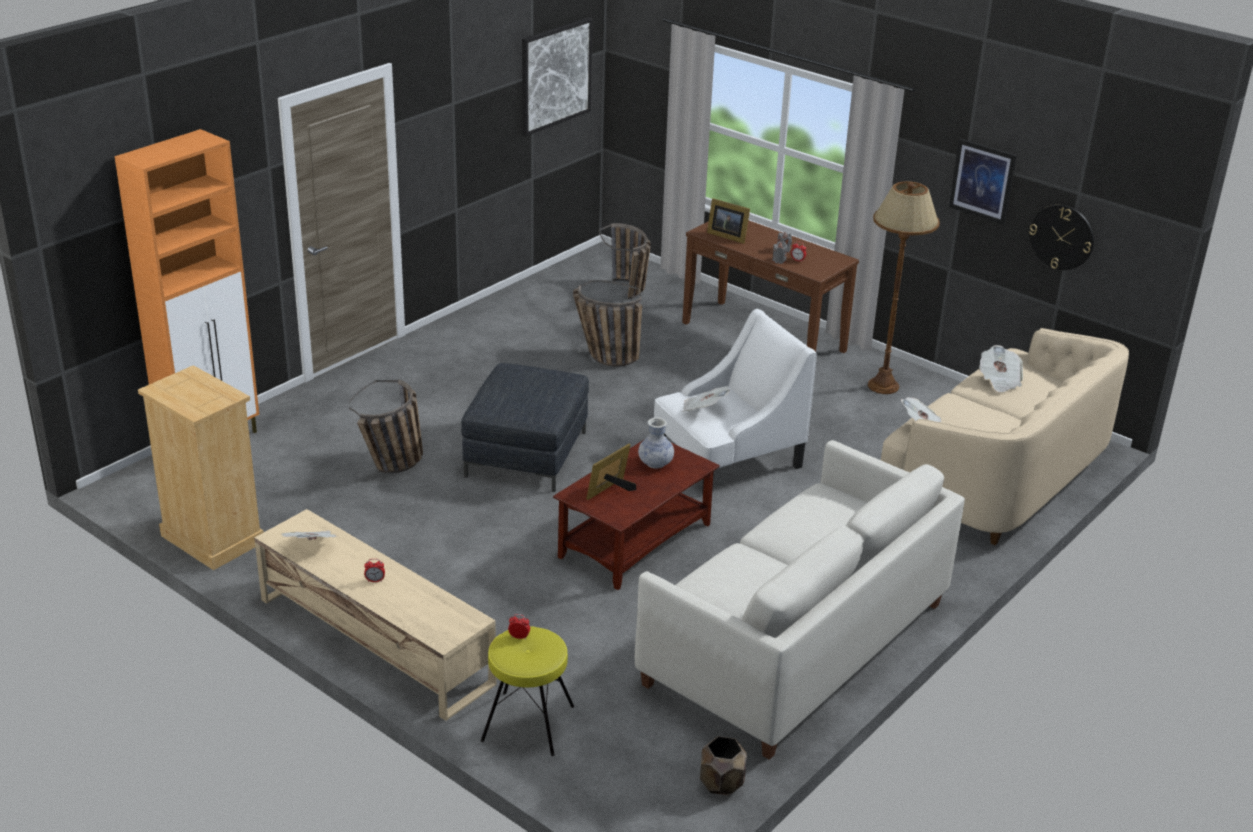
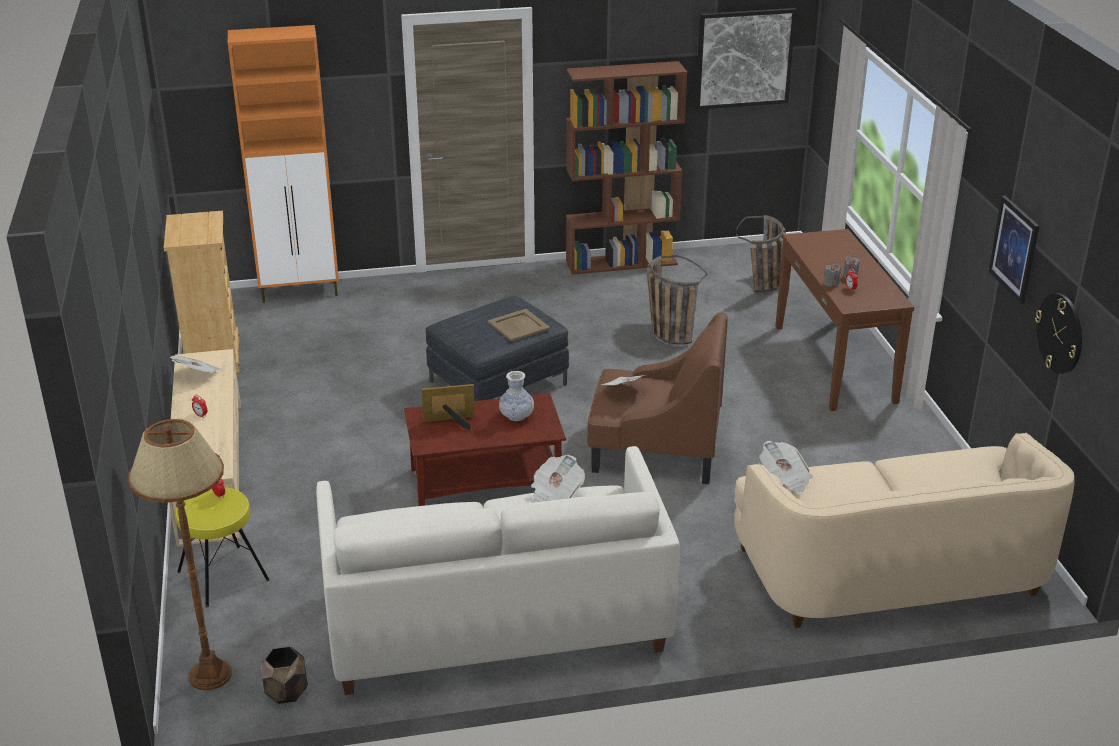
camera: 40 degrees right, 0 degrees up
(394, 466) = (392, 355): basket -> none
(484, 310) = (622, 262): none -> brown bookcase
(548, 386) = (518, 325): none -> beige tray
(727, 236) = (815, 248): picture frame -> none
(728, 458) = (655, 450): white armchair -> brown armchair
(883, 386) = (891, 446): brown floor lamp -> brown floor lamp (210, 674)
(999, 380) = (932, 469): newspaper -> newspaper (555, 495)

